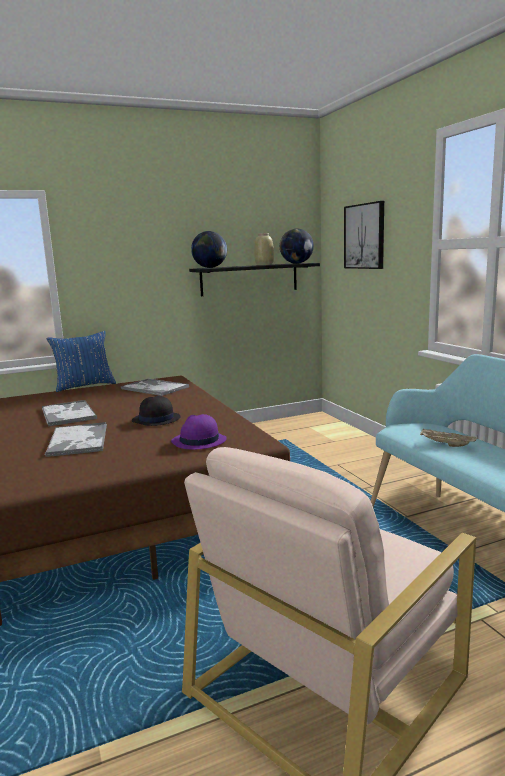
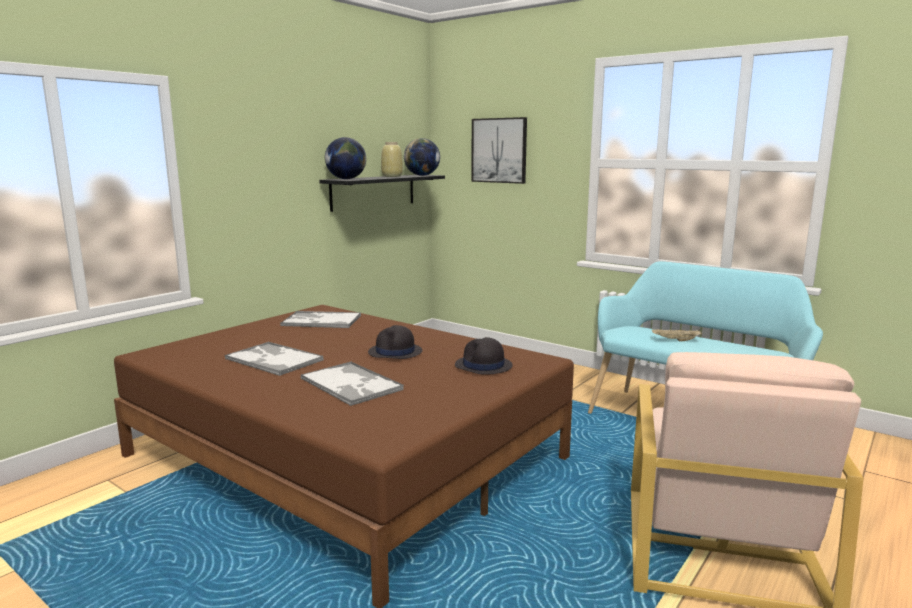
camera: 30 degrees left, 0 degrees up
(84, 386) = (222, 327): blue pillow -> none
(198, 441) = (483, 366): purple hat -> black hat

